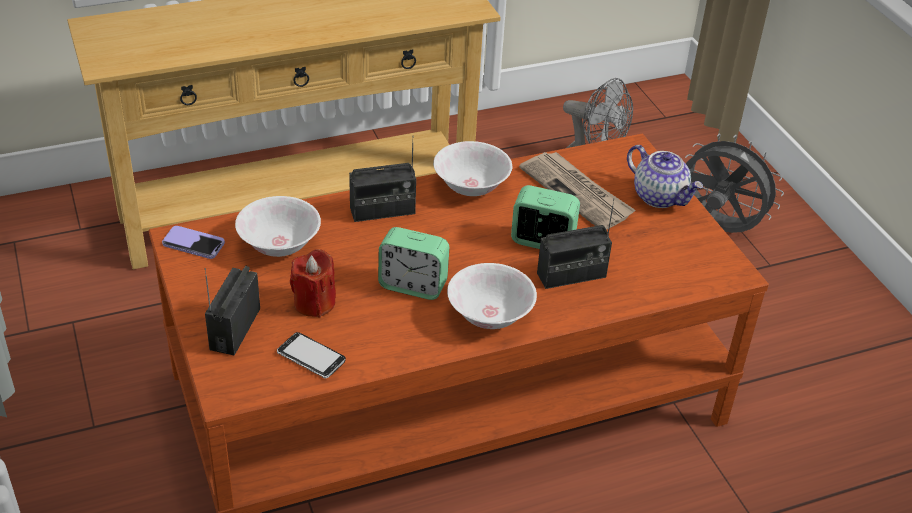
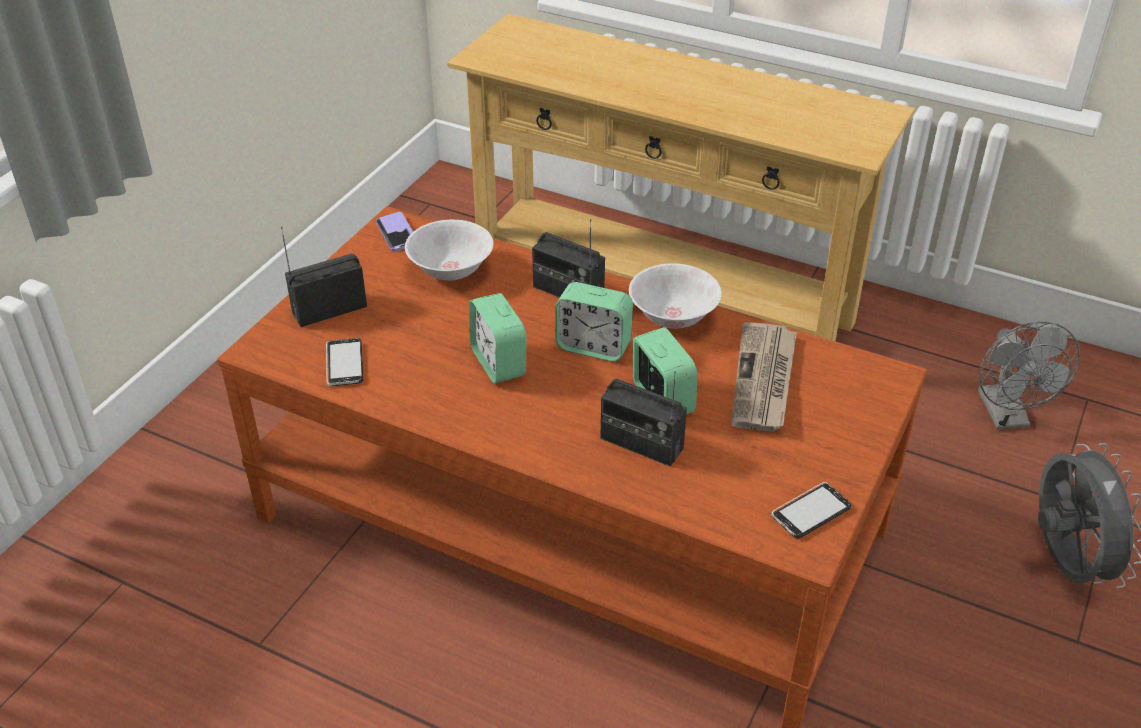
camera: 50 degrees right, 0 degrees up
(314, 303) = (408, 327): red candle -> none
(453, 236) = (593, 346): none -> alarm clock
(490, 316) = (519, 427): white bowl -> none
(660, 197) = (845, 435): teapot -> none
(706, 251) = (811, 512): none -> phone

